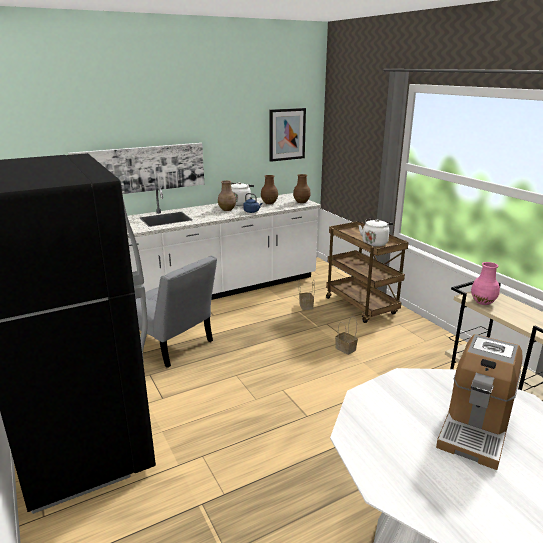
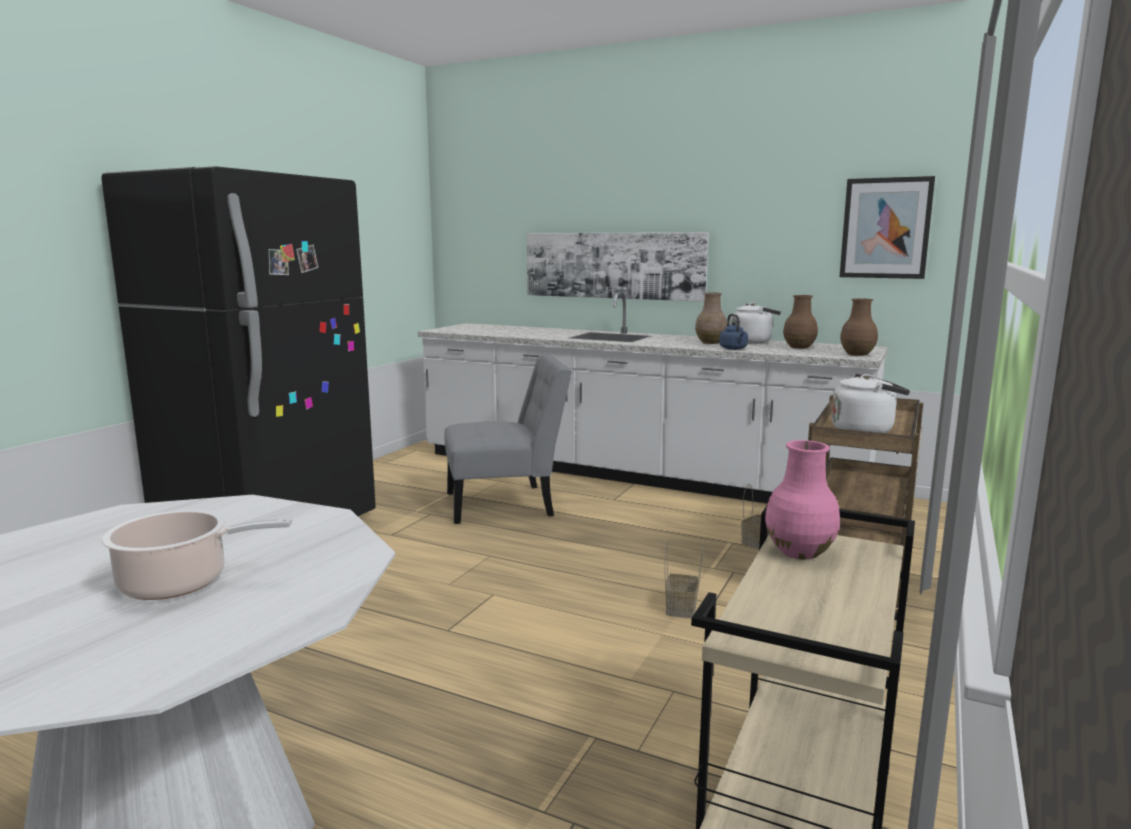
camera: 55 degrees right, 10 degrees down
(173, 345) = (506, 504): grey chair -> grey chair turned 105 degrees counterclockwise
(475, 427) = (181, 583): coffee machine -> cooking pot

